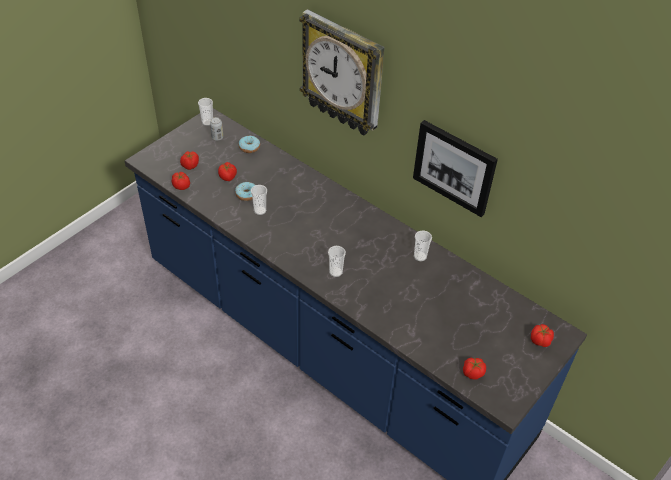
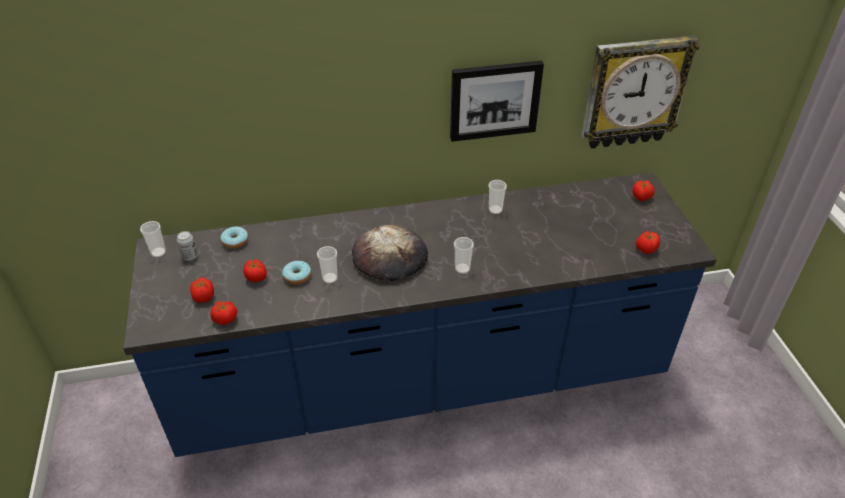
camera: 50 degrees left, 5 degrees down
(309, 228) = (390, 257): none -> bread
(343, 74) = (337, 77): wall clock -> wall clock (634, 92)

